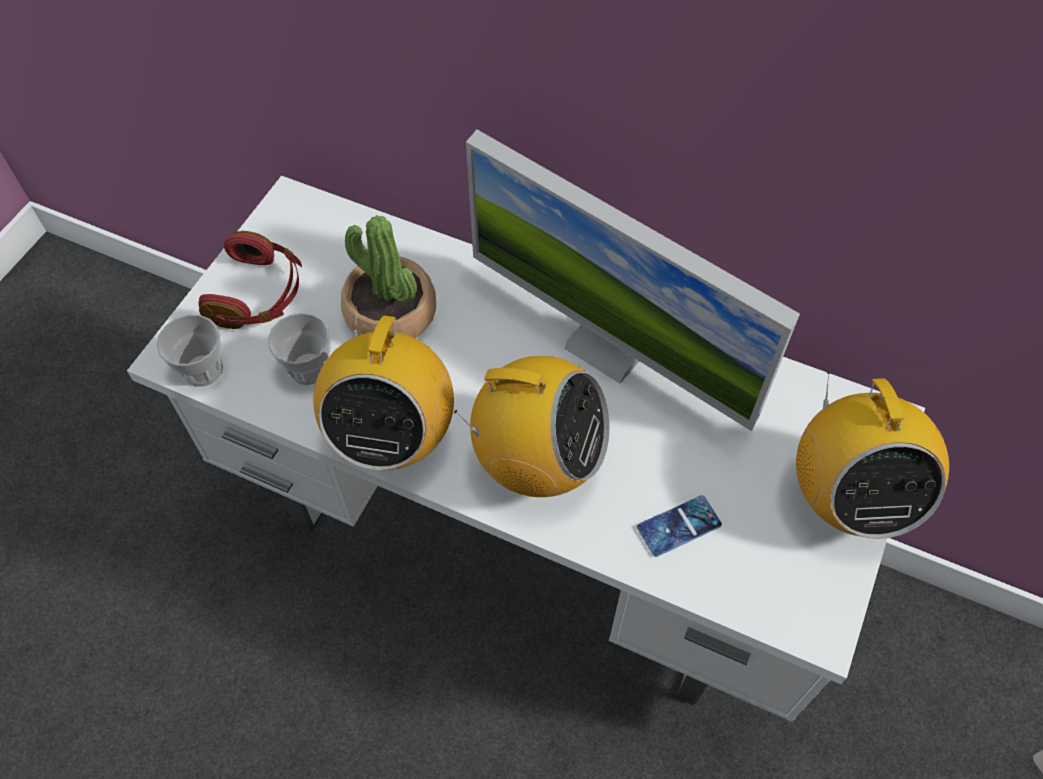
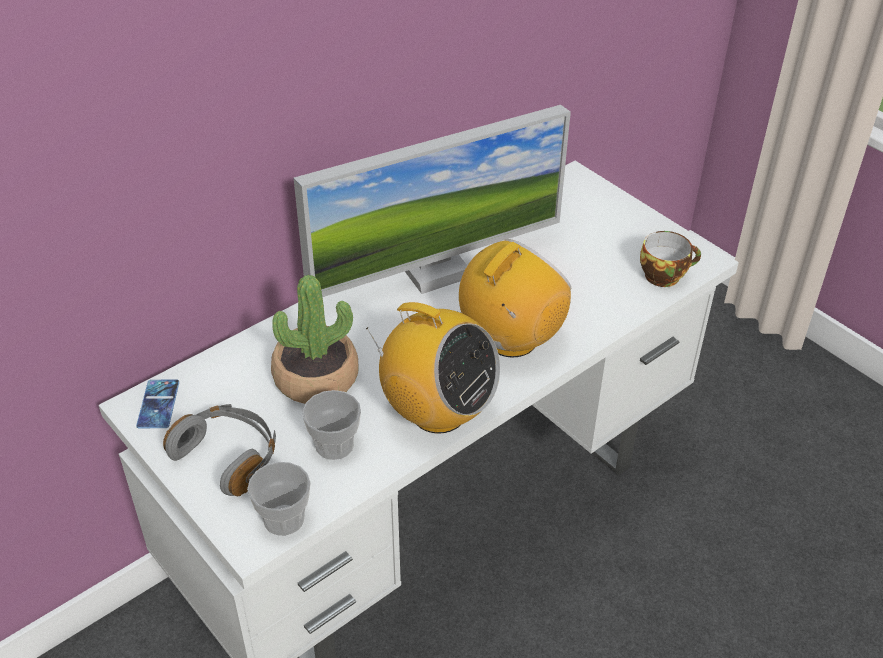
camera: 65 degrees left, 15 degrees down
(259, 294) = (228, 457): red headphones -> grey headphones
(679, 526) = (601, 291): phone -> phone (158, 404)
(756, 590) = (664, 275): none -> cup
(848, 497) = (620, 213): radio -> none

